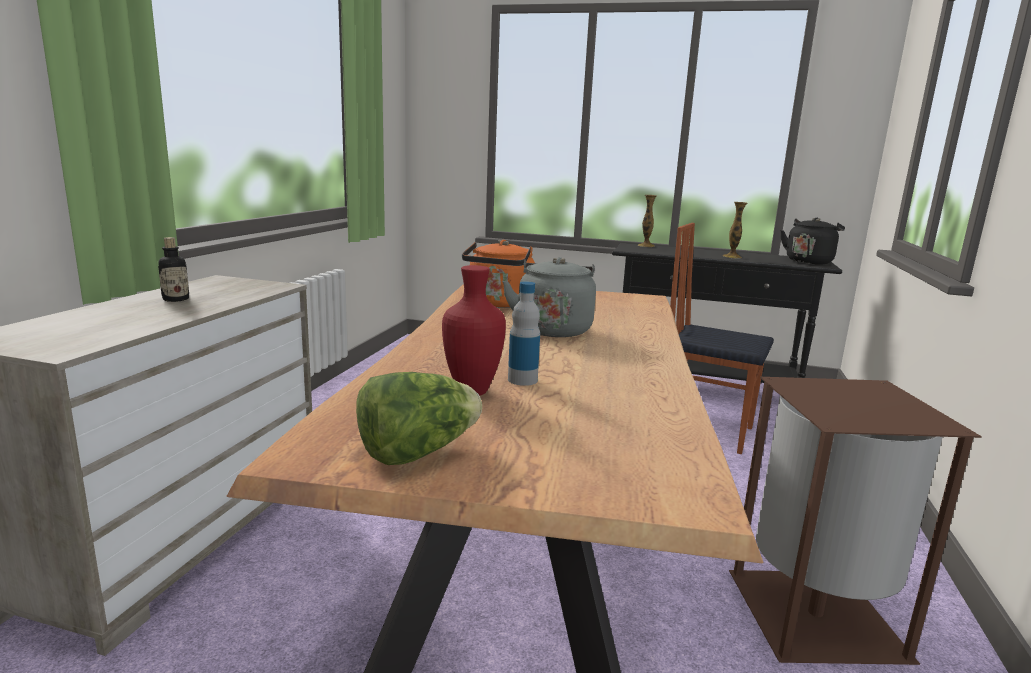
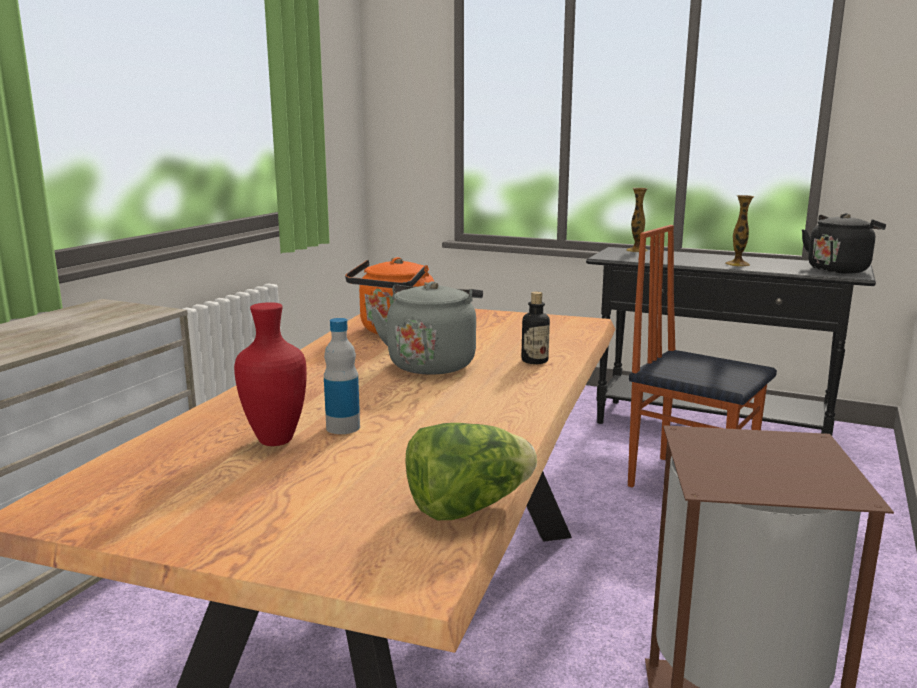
camera: 10 degrees right, 0 degrees up
(176, 299) = (38, 329): bottle -> bottle (534, 361)
(417, 453) = (161, 509): lettuce -> lettuce (468, 507)

